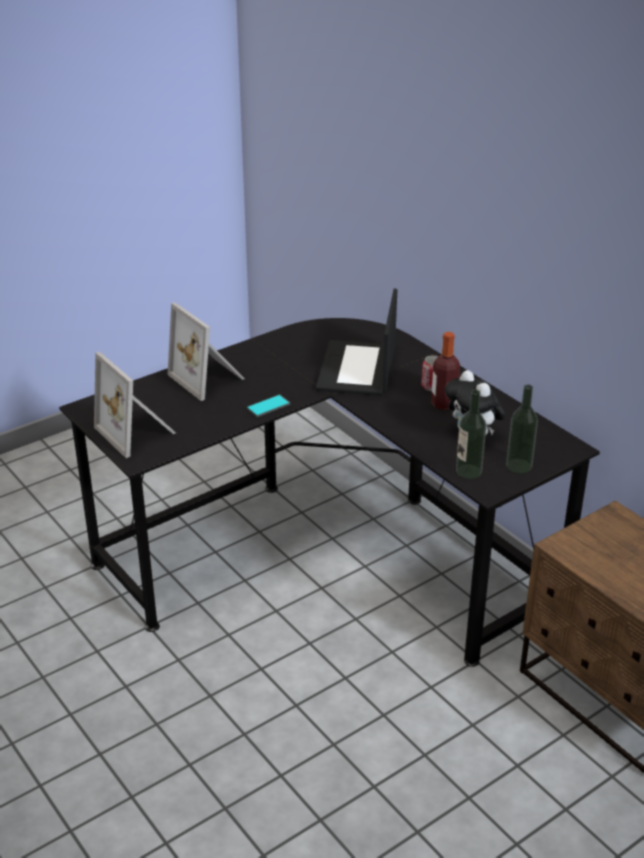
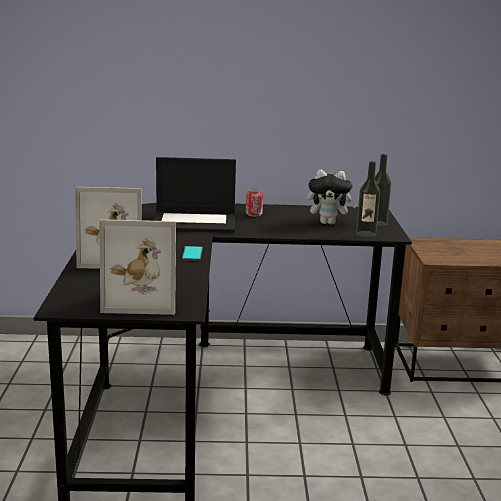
camera: 55 degrees left, 15 degrees down
(357, 369) = (195, 222): laptop -> laptop turned 45 degrees counterclockwise
(443, 404) = (279, 218): bottle -> none

